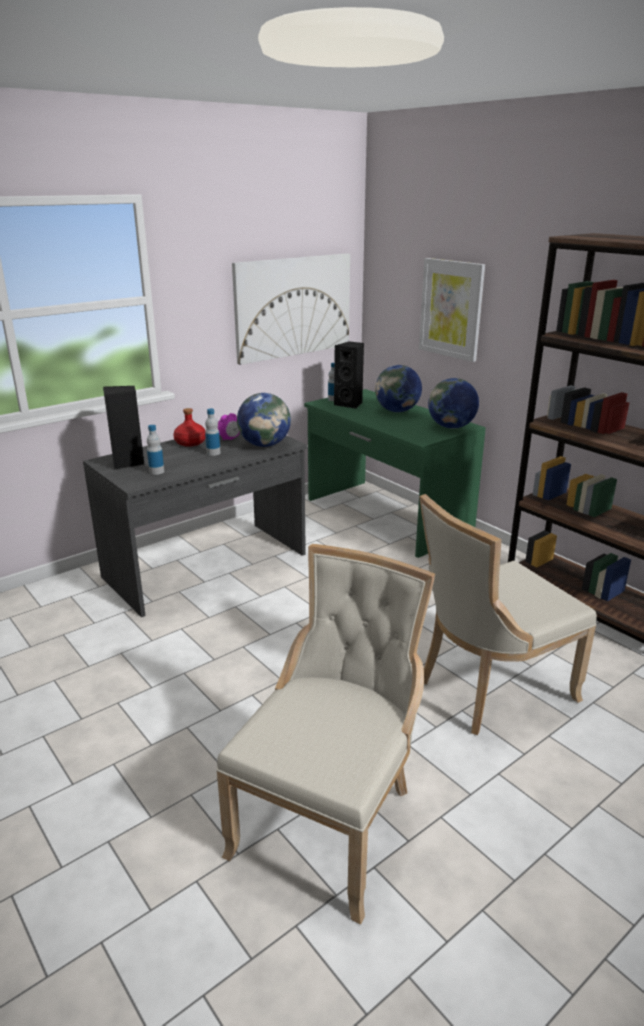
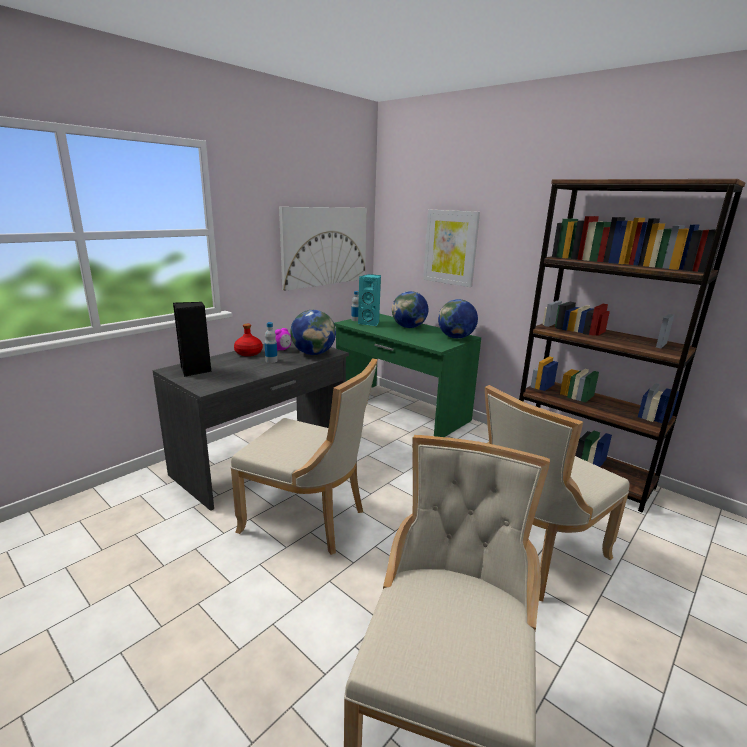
camera: 10 degrees left, 5 degrees down
(156, 471) = (224, 377): bottle -> none
(244, 634) = (309, 519): none -> beige chair
(350, 404) = (370, 323): black speaker -> turquoise speaker

